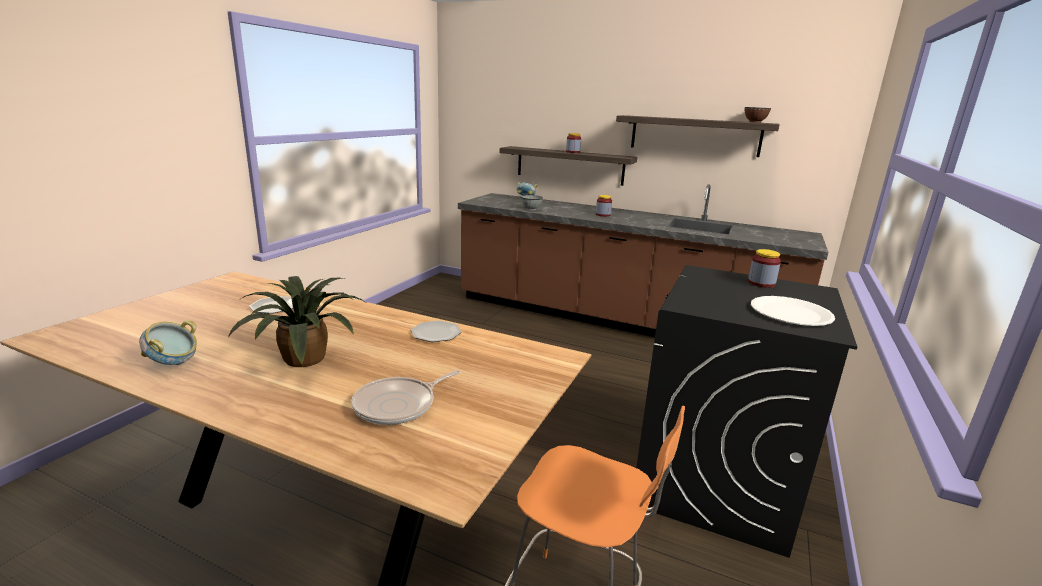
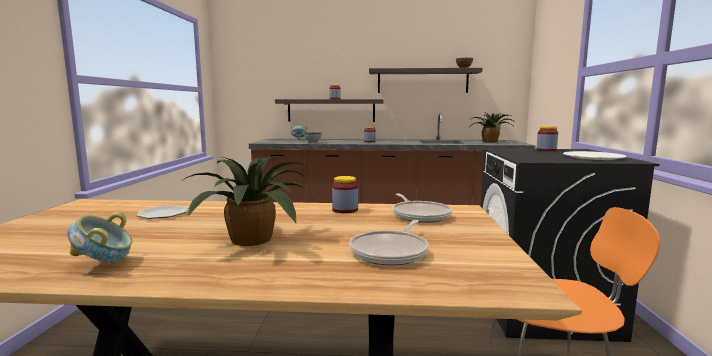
camera: 20 degrees left, 10 degrees down
(436, 333) = (345, 210): plate -> jar
(499, 357) = (420, 215): none -> frying pan
(772, 235) = (491, 142): none -> potted plant

